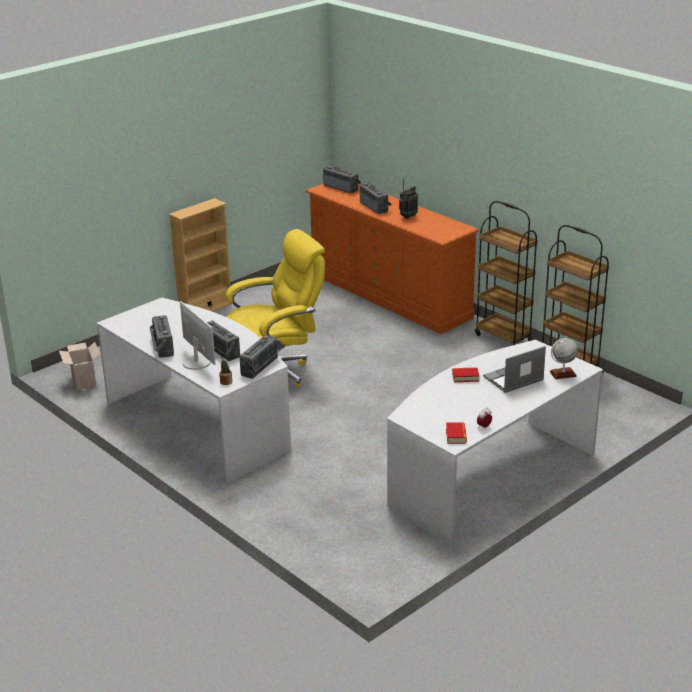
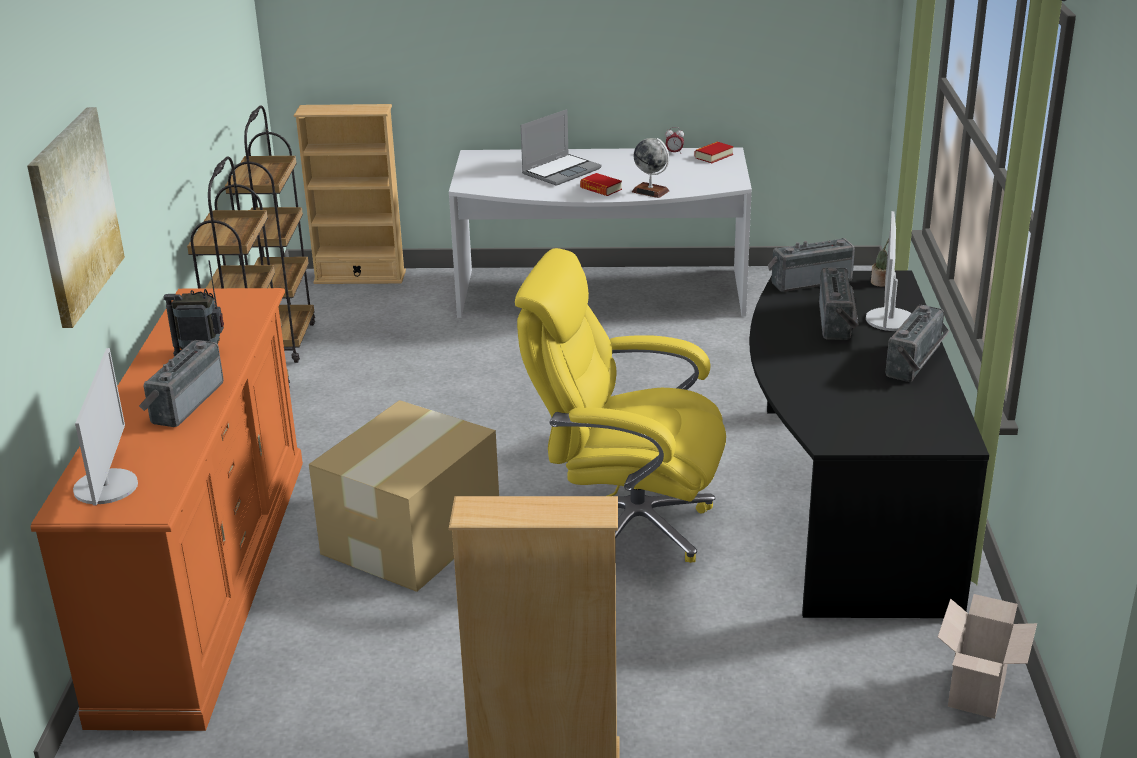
camera: 135 degrees left, 0 degrees up
(201, 423) = (843, 502): white desk -> black desk
(342, 187) = (107, 487): radio -> monitor
(350, 333) = (409, 537): none -> cardboard box
(416, 131) = (74, 215): none -> picture
(513, 379) = (561, 171): laptop -> laptop turned 60 degrees counterclockwise
(563, 374) = (505, 158): globe -> globe (650, 191)
(633, 418) = (360, 277): none -> beige bookcase

